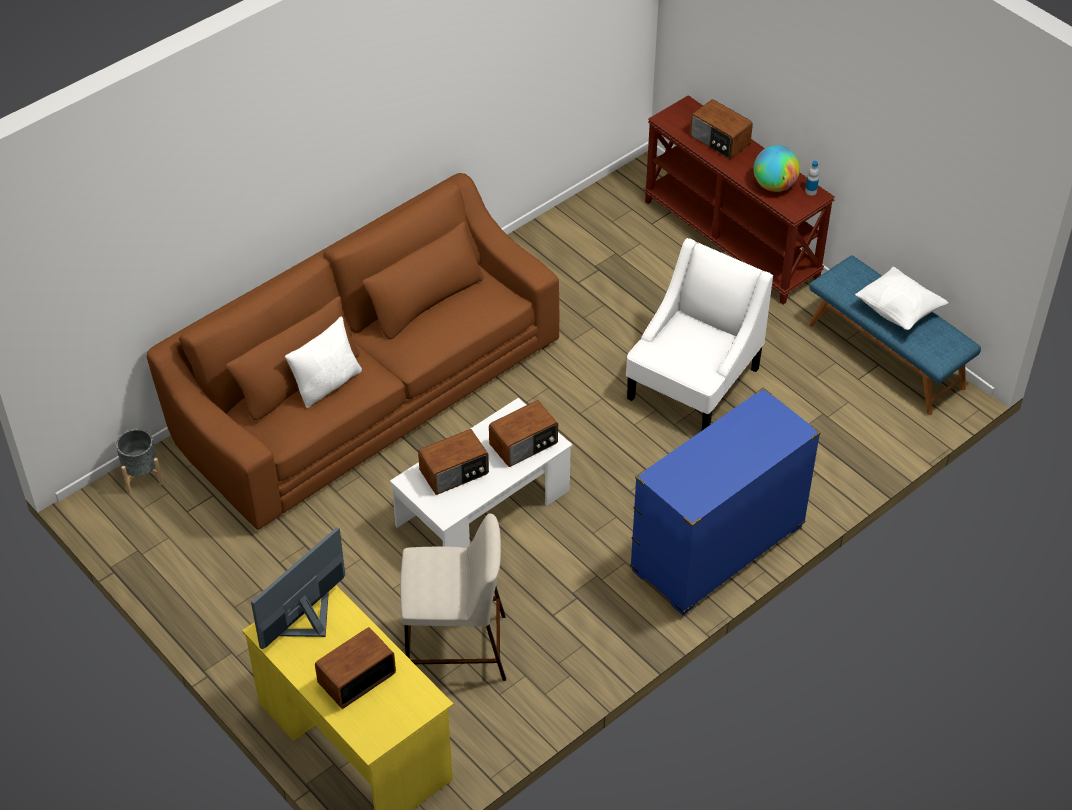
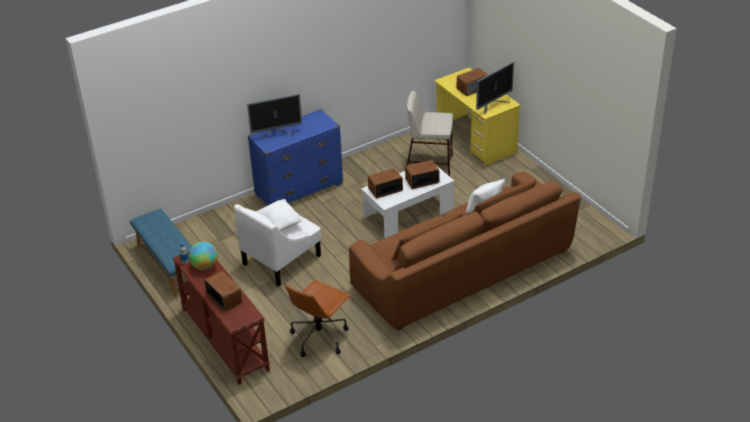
camera: 170 degrees left, 10 degrees down
(142, 476) = (585, 239): grey planter -> none
(586, 256) = (319, 337): none -> brown office chair
(763, 444) = (276, 133): none -> monitor
(898, 311) = (163, 236): white pillow -> white pillow (280, 223)

